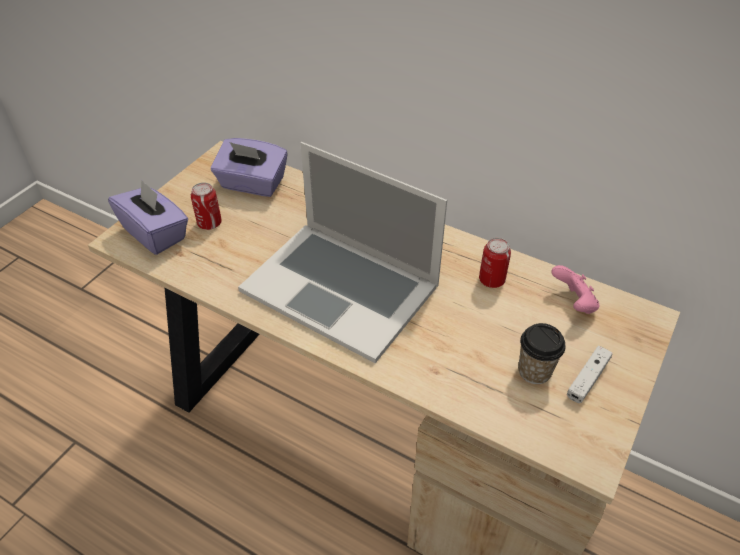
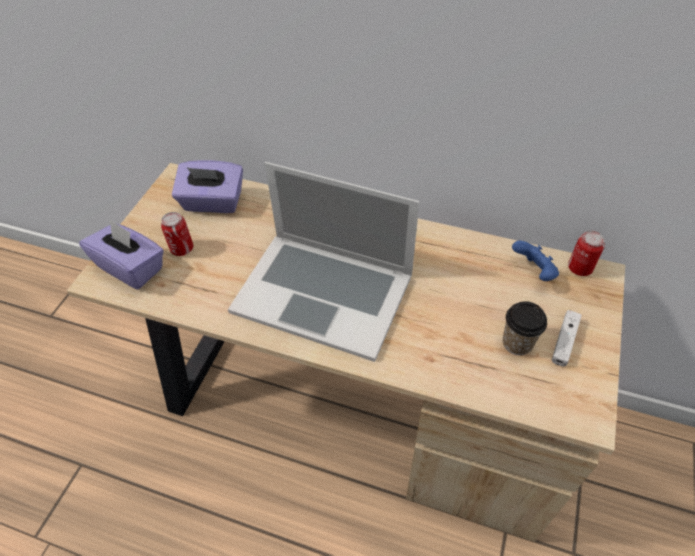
camera: 10 degrees left, 5 degrees up
(491, 280) = (457, 262): can -> can (579, 268)
(573, 303) = (534, 272): pink game controller -> blue game controller

